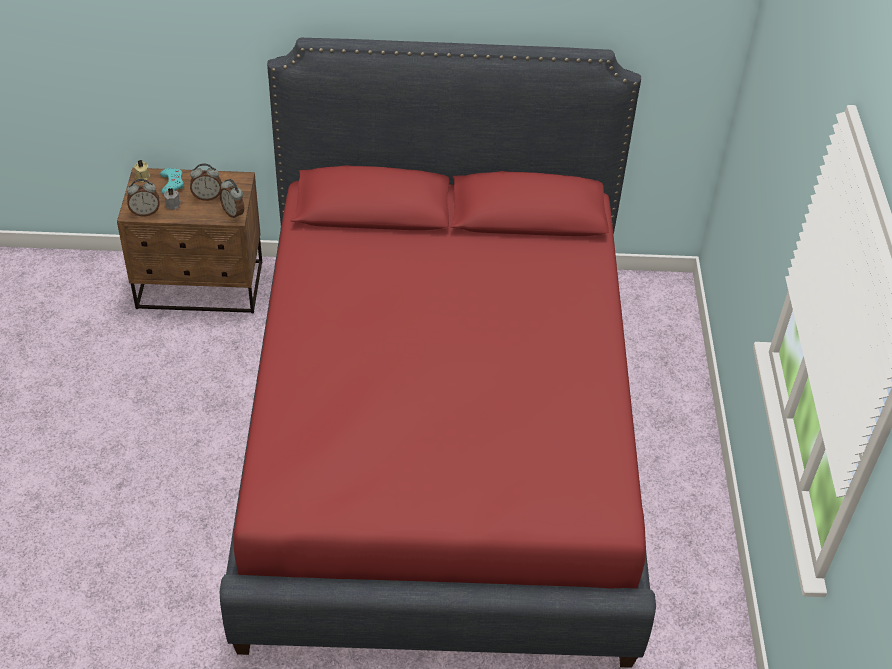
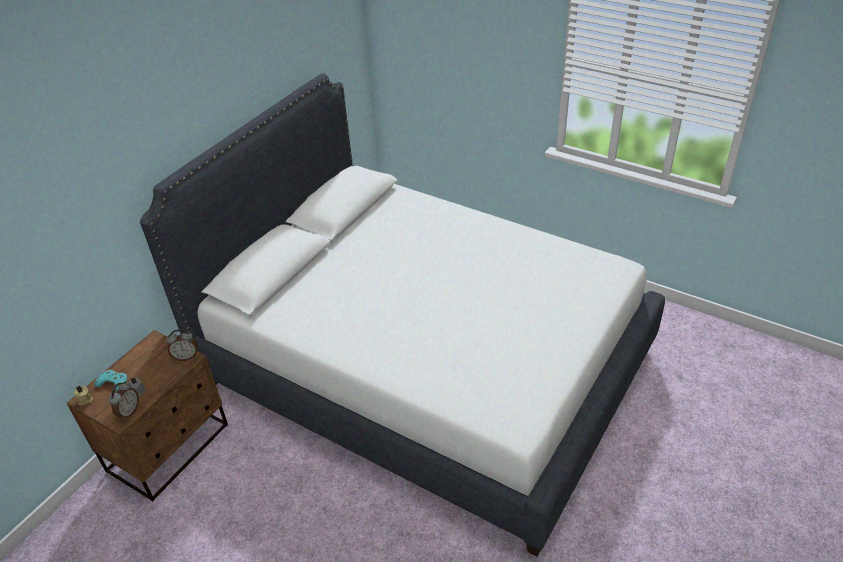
camera: 55 degrees left, 5 degrees down
(207, 196) = (152, 366): alarm clock -> none
(441, 441) = (426, 367): red bed -> white bed

